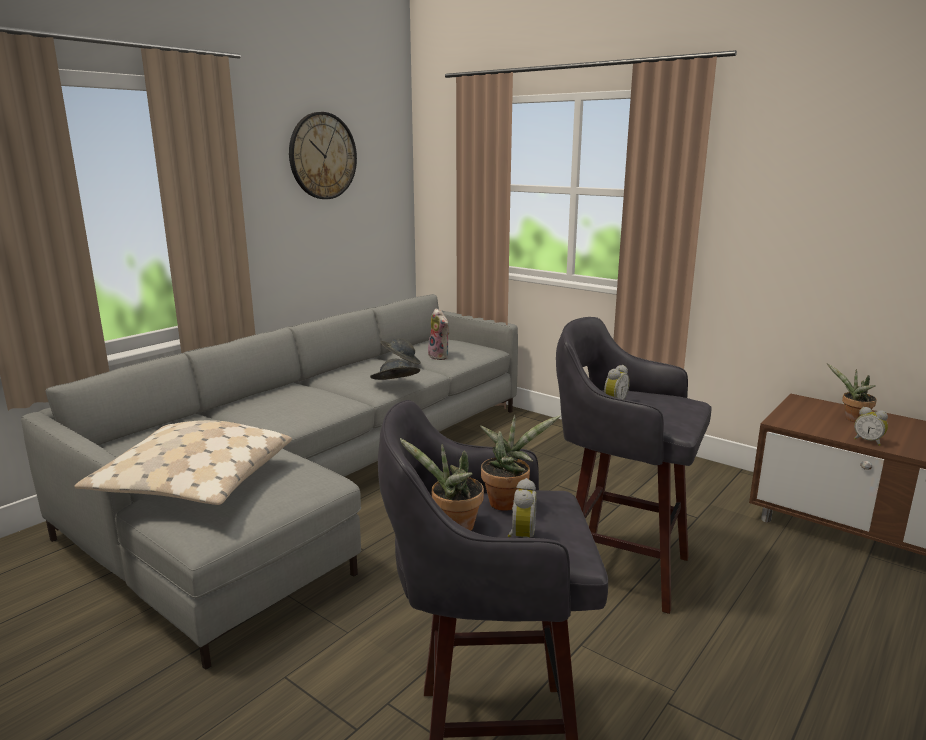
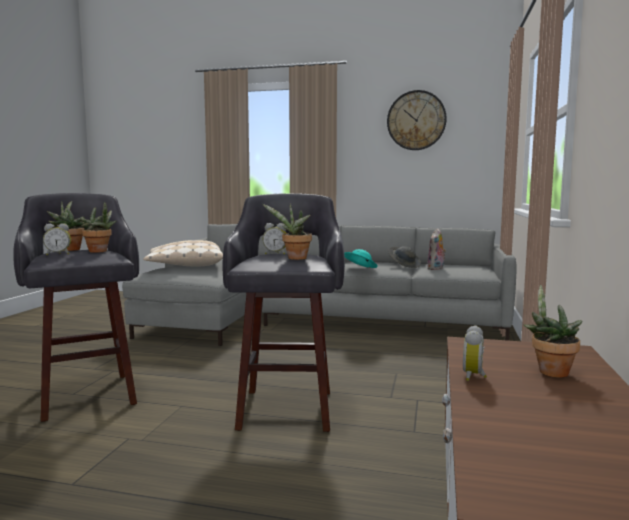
camera: 65 degrees right, 10 degrees down
(395, 385) = (359, 269): grey hat -> turquoise hat
(660, 402) = (294, 258): none -> potted plant

